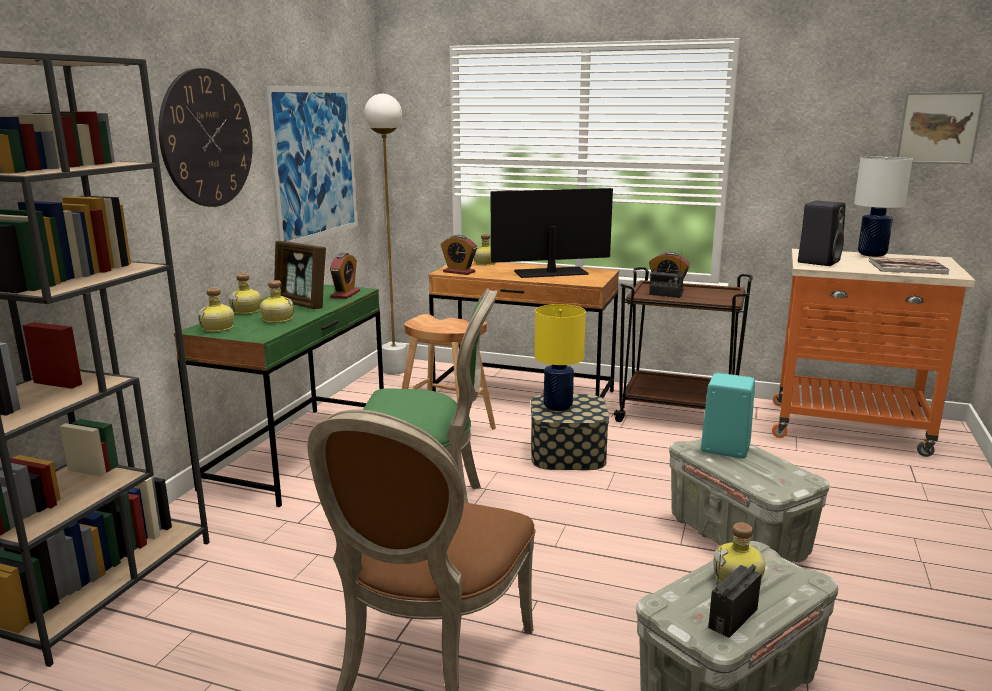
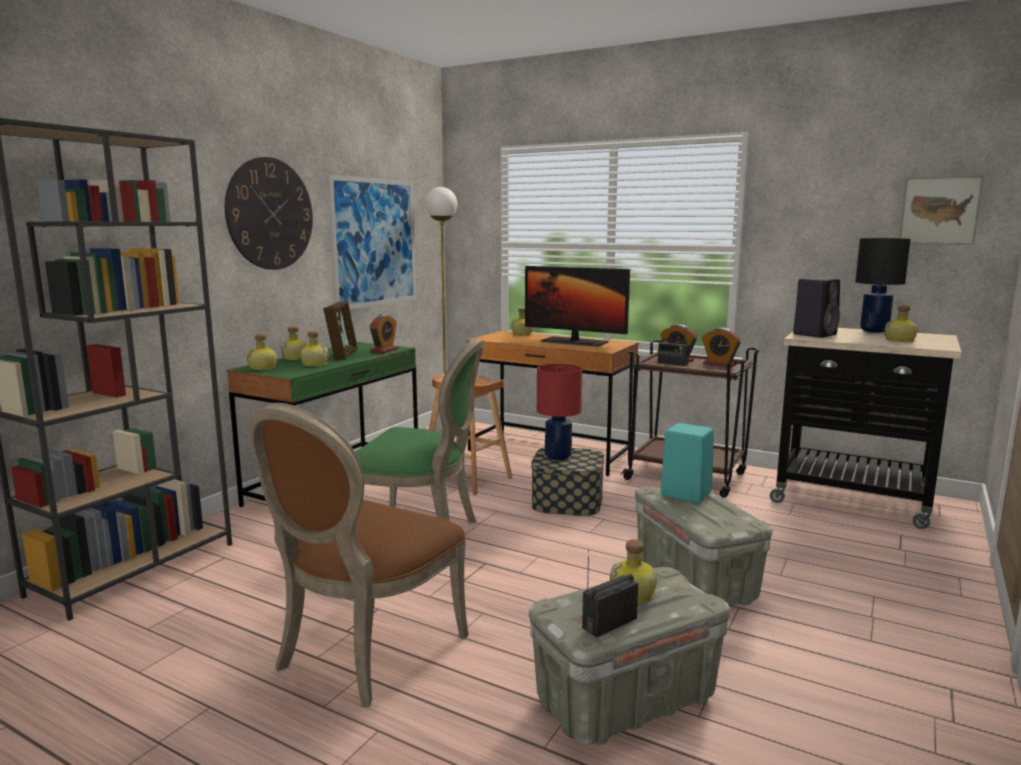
camera: 10 degrees right, 5 degrees down
(301, 304) = (342, 355): picture frame -> picture frame turned 135 degrees counterclockwise
(459, 272) = (493, 339): alarm clock -> alarm clock (719, 364)
(551, 273) = (574, 342): monitor -> monitor turned 150 degrees counterclockwise
(557, 408) = (557, 458): yellow table lamp -> red table lamp
(849, 428) = (852, 500): orange cart -> black cart
(871, 255) = (873, 332): white table lamp -> black table lamp
(907, 267) = (900, 340): book -> bottle

